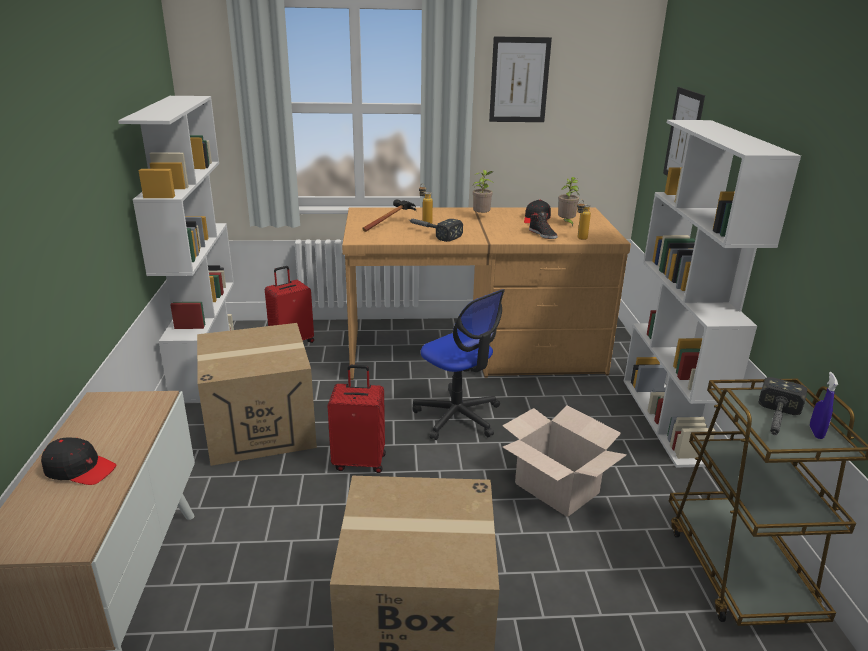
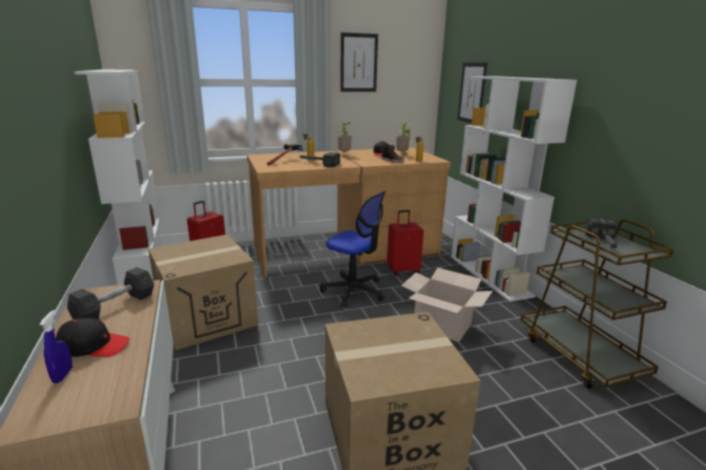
camera: 15 degrees left, 5 degrees down
(118, 421) = (115, 307): none -> grey dumbbell
(360, 461) = (295, 329): red suitcase -> red suitcase (403, 270)
(816, 432) = (631, 246): blue spray bottle -> blue spray bottle (63, 375)

